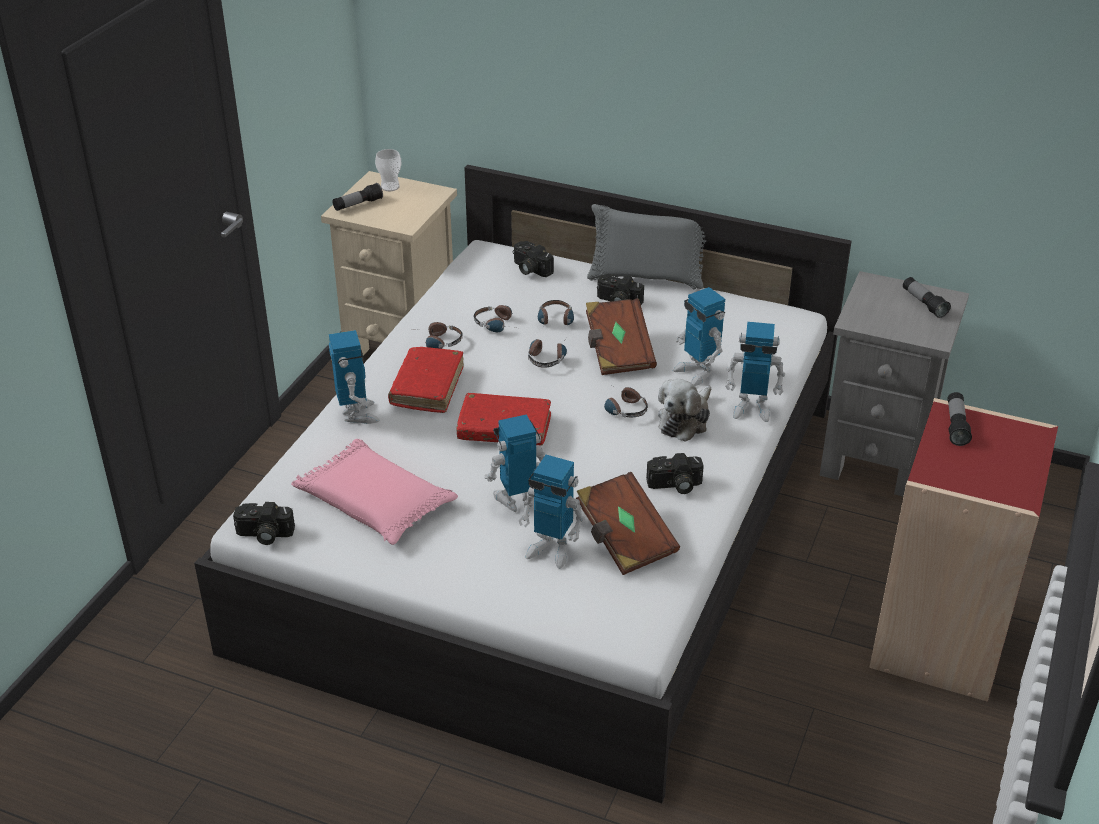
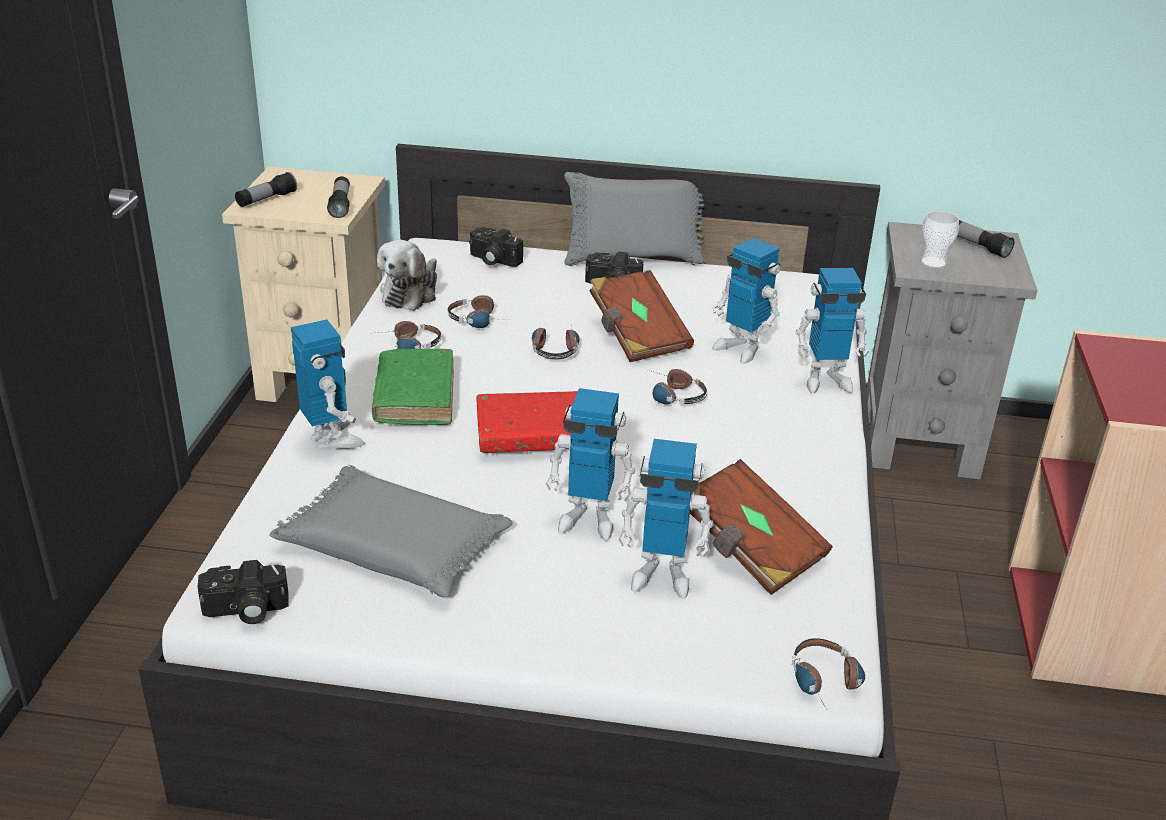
camera: 15 degrees left, 5 degrees down
(375, 499) = (393, 542): pink pillow -> grey pillow
(390, 187) = (301, 180): cup -> cup (933, 263)
(427, 387) = (415, 397): red book -> green book
(516, 501) = (588, 519): toy robot -> toy robot turned 135 degrees counterclockwise
(555, 322) = (548, 311): headphones -> headphones (828, 685)
(675, 486) = (780, 476): camera -> none
(685, 420) = (754, 401): plush toy -> plush toy (411, 293)
(956, 426) = (1120, 355): flashlight -> flashlight (340, 205)

